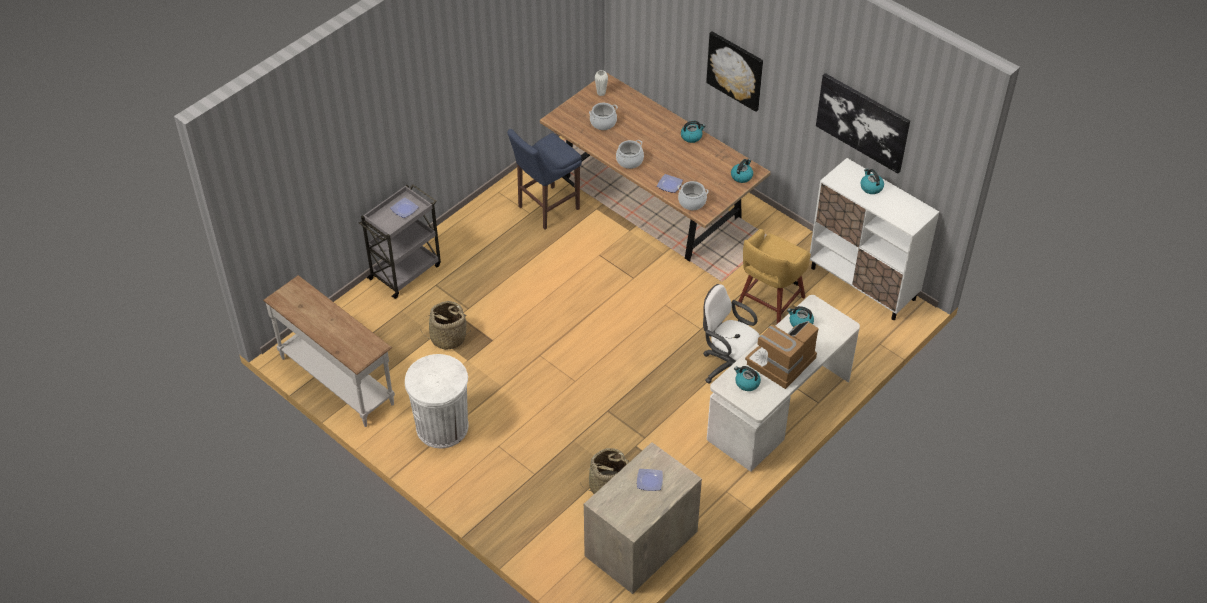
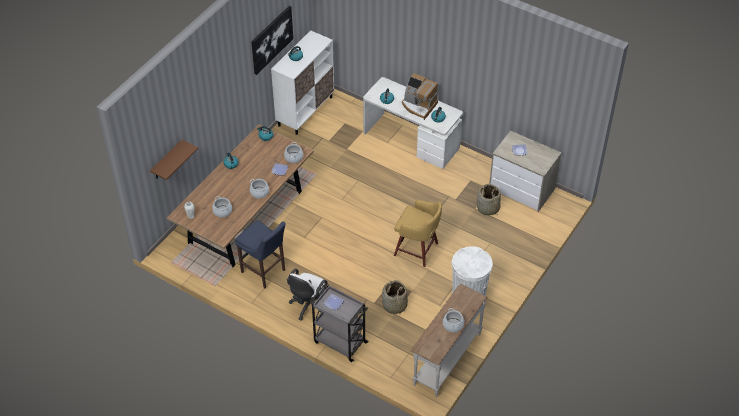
camera: 100 degrees left, 0 degrees up
(320, 325) = (453, 325): none -> cooking pot
(655, 32) = (167, 160): none -> brown shelf
(728, 366) = (385, 165): white office chair -> white office chair (308, 306)
(735, 70) = (212, 111): picture -> none
(769, 303) = (329, 151): yellow stool -> yellow stool (417, 250)

